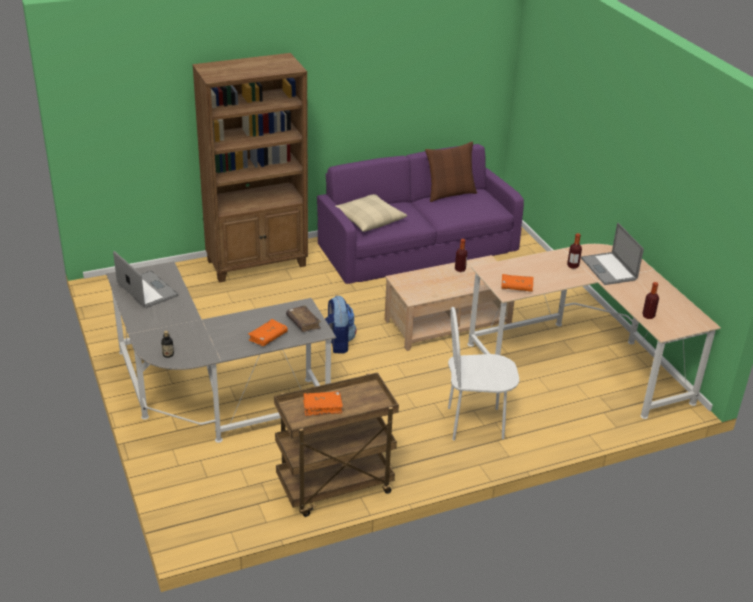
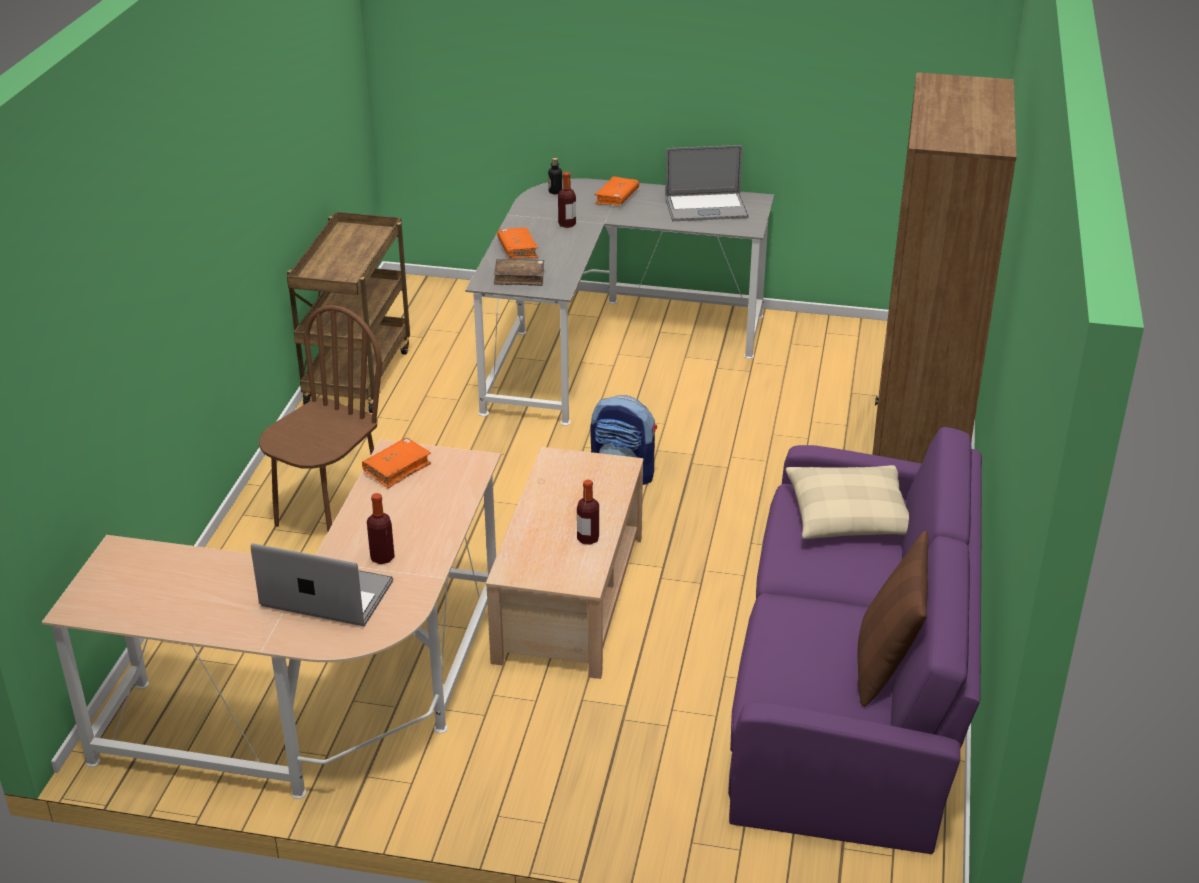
camera: 125 degrees right, 0 degrees up
(322, 407) = (356, 248): orange book -> orange book (616, 197)
(475, 423) = (329, 516): white chair -> brown chair
(648, 316) = (168, 559): bottle -> bottle (567, 224)

